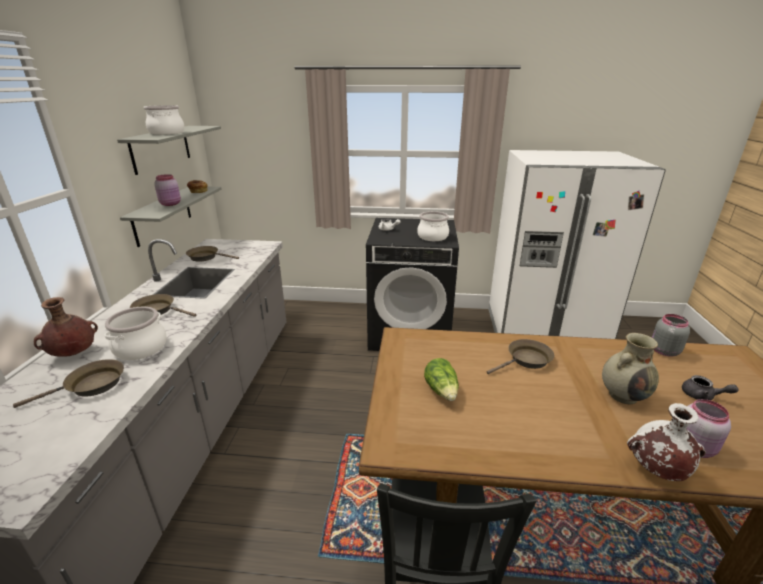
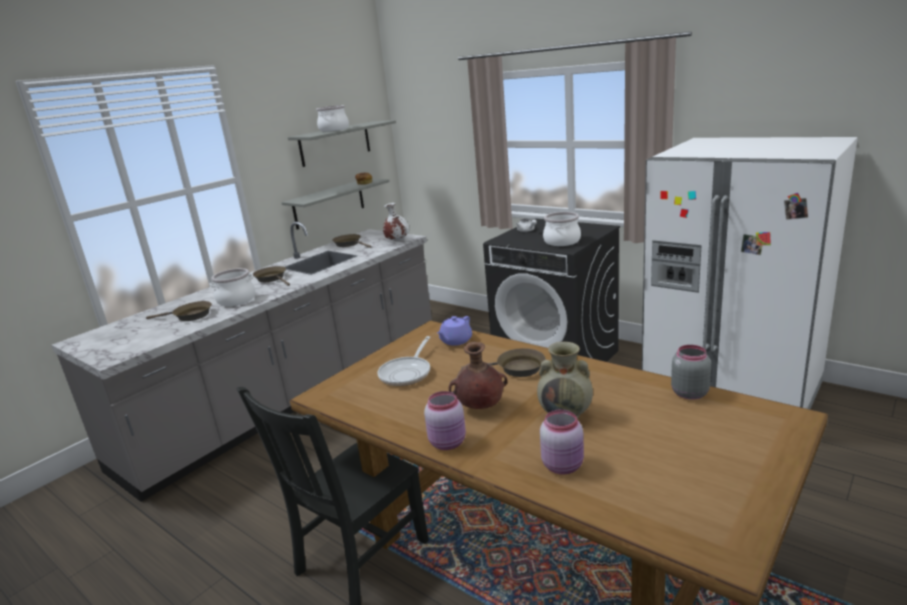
camera: 35 degrees right, 5 degrees down
(73, 354) = (200, 297): brown vase -> brown vase (479, 407)
(171, 204) = (328, 193): pink jar -> pink jar (448, 443)
(438, 344) = (455, 341): none -> purple teapot
(442, 391) = (407, 373): lettuce -> frying pan
(655, 469) = (497, 466): white vase -> white vase (397, 241)
(702, 396) = (655, 437): grey teapot -> none

